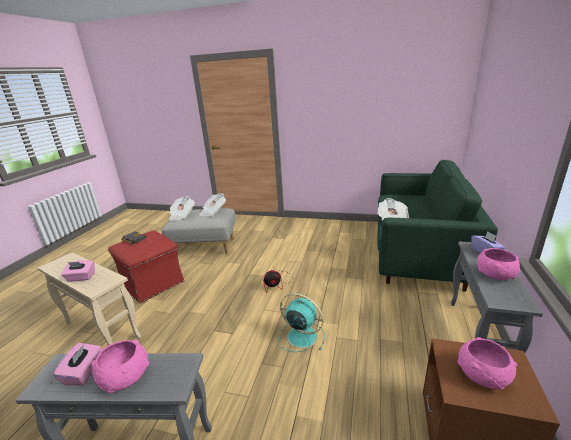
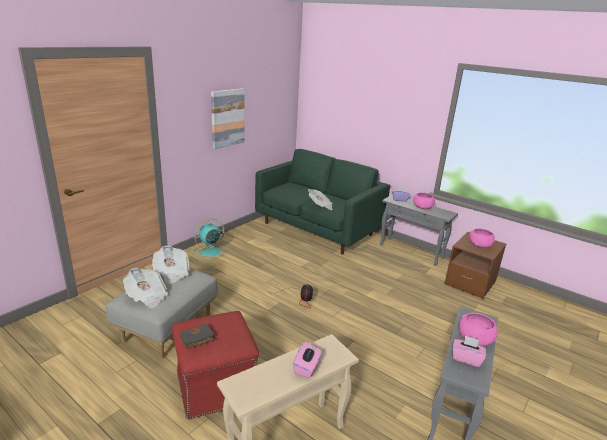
camera: 70 degrees left, 0 degrees up
(300, 336) = (376, 308): turquoise fan -> turquoise fan (209, 252)
(351, 113) = (227, 118): none -> picture

